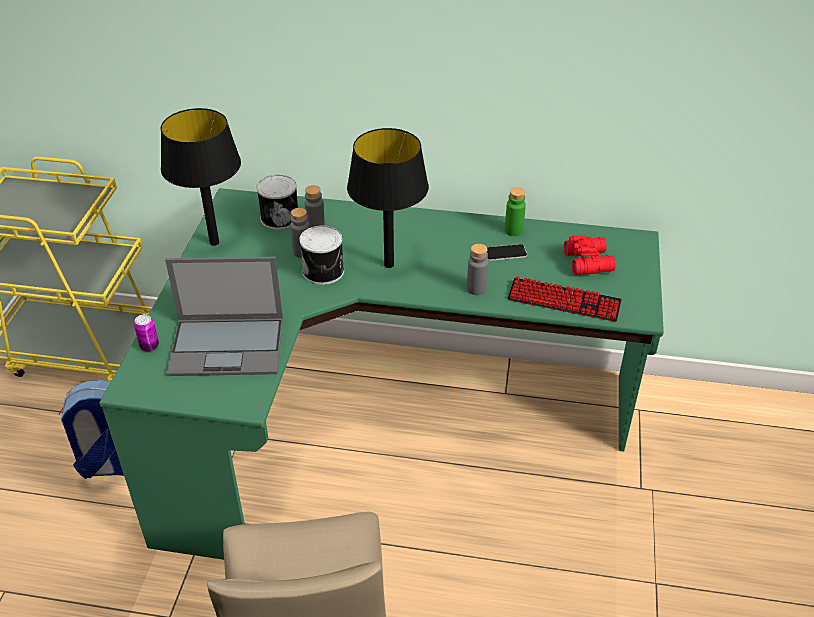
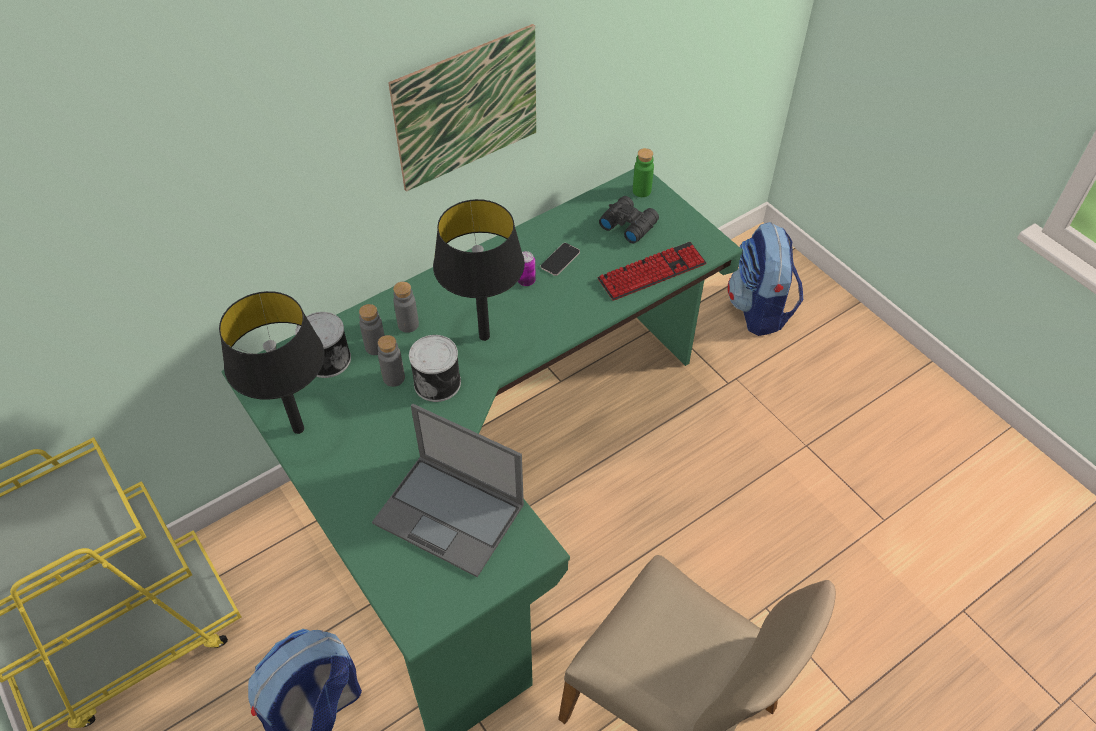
camera: 45 degrees left, 10 degrees up
(149, 346) = (380, 573): can -> can (526, 281)
(228, 346) = (450, 514): laptop -> laptop turned 75 degrees clockwise
(473, 76) = (467, 108): none -> picture
(476, 289) = (578, 308): grey bottle -> grey bottle (408, 324)
(513, 230) = (541, 234): green bottle -> green bottle (641, 191)
(589, 261) = (628, 224): red binoculars -> black binoculars
(738, 456) = (759, 309): none -> backpack

